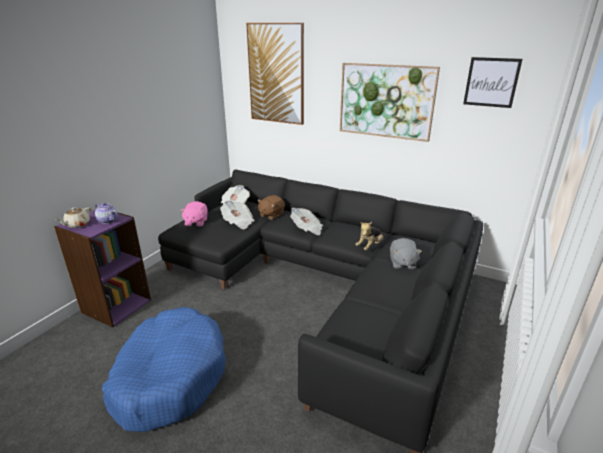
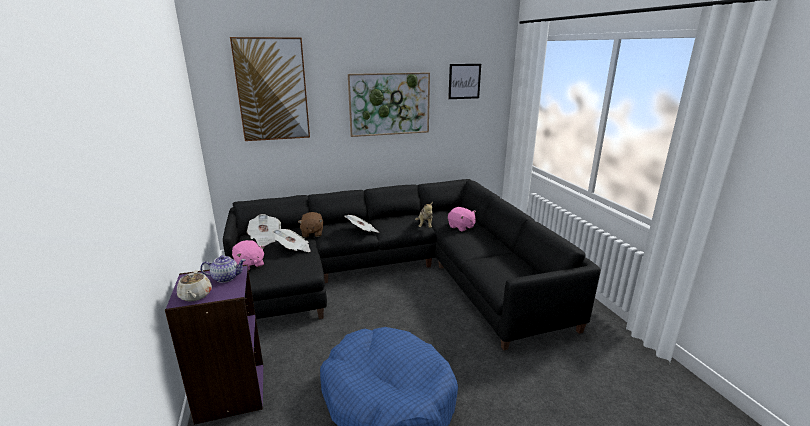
camera: 45 degrees left, 5 degrees down
(402, 263) = (461, 227): grey plush toy -> pink plush toy

